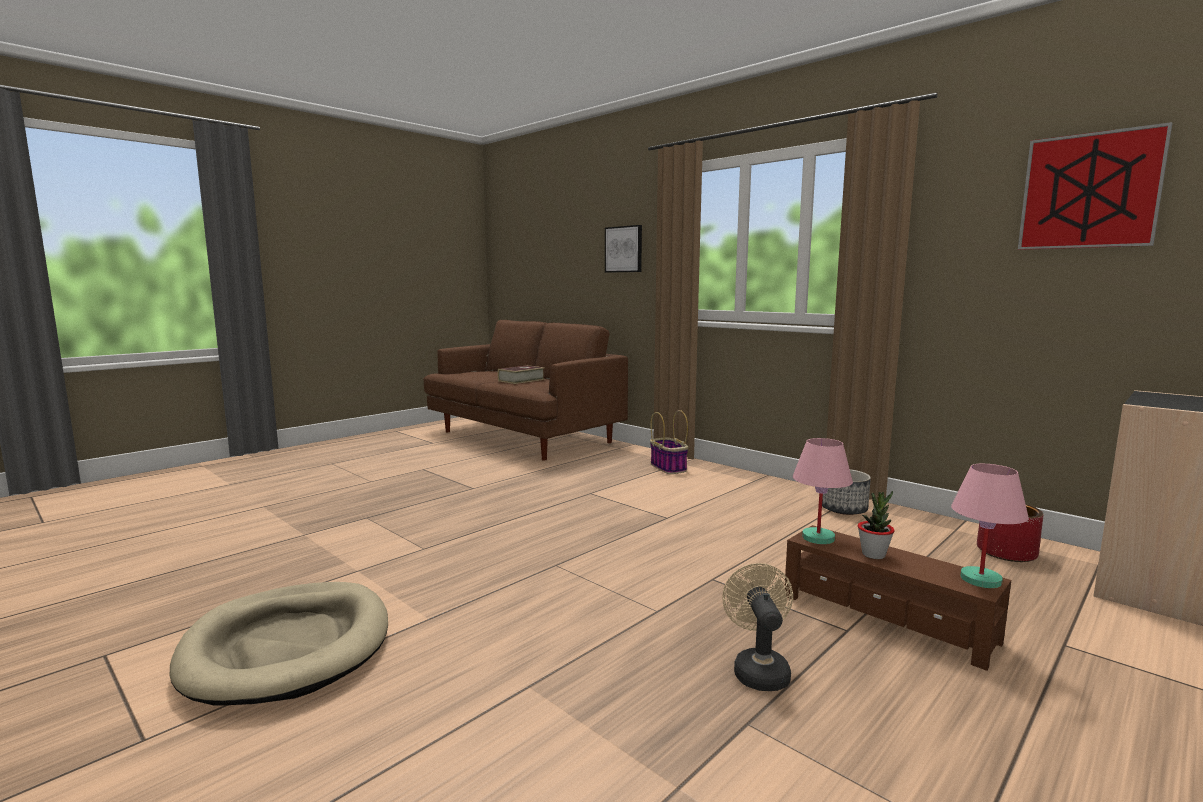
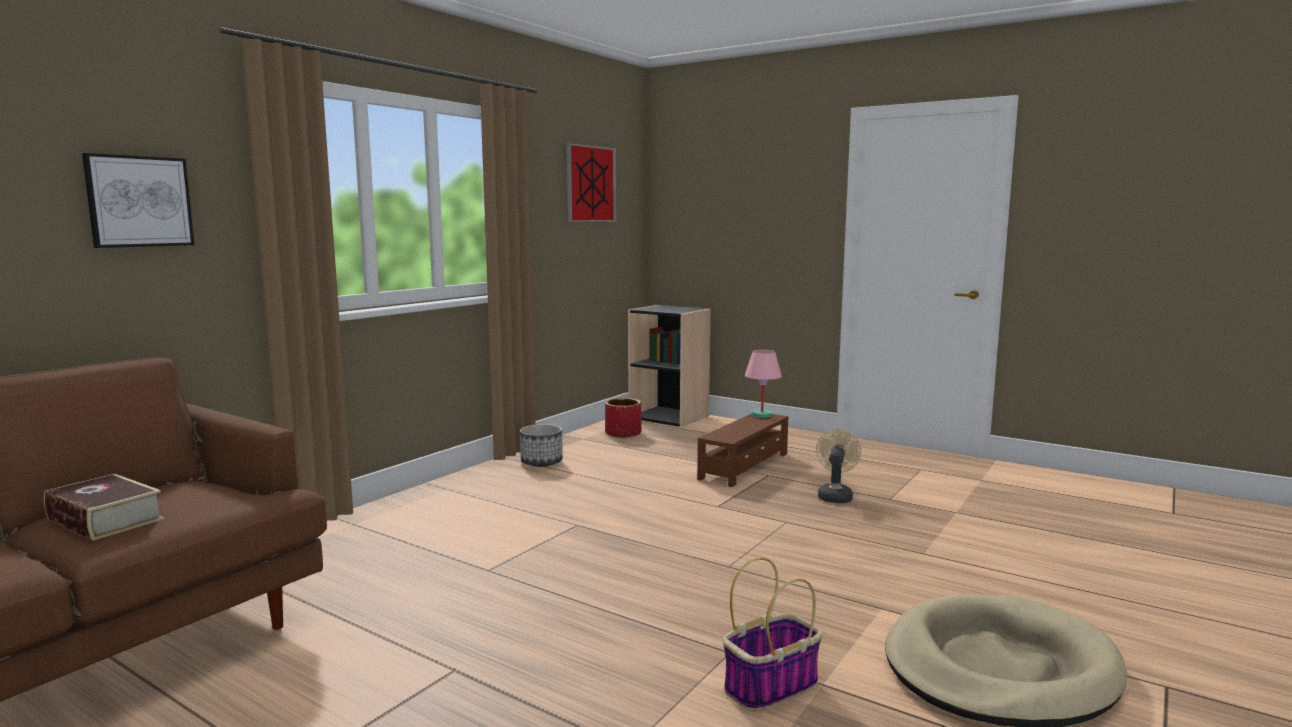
camera: 100 degrees left, 0 degrees up
(668, 468) = (375, 529): basket -> basket (771, 686)
(758, 669) = (835, 495): beige fan -> beige fan turned 120 degrees clockwise
(818, 538) = (723, 437): pink table lamp -> none
(873, 555) = (743, 428): potted plant -> none

